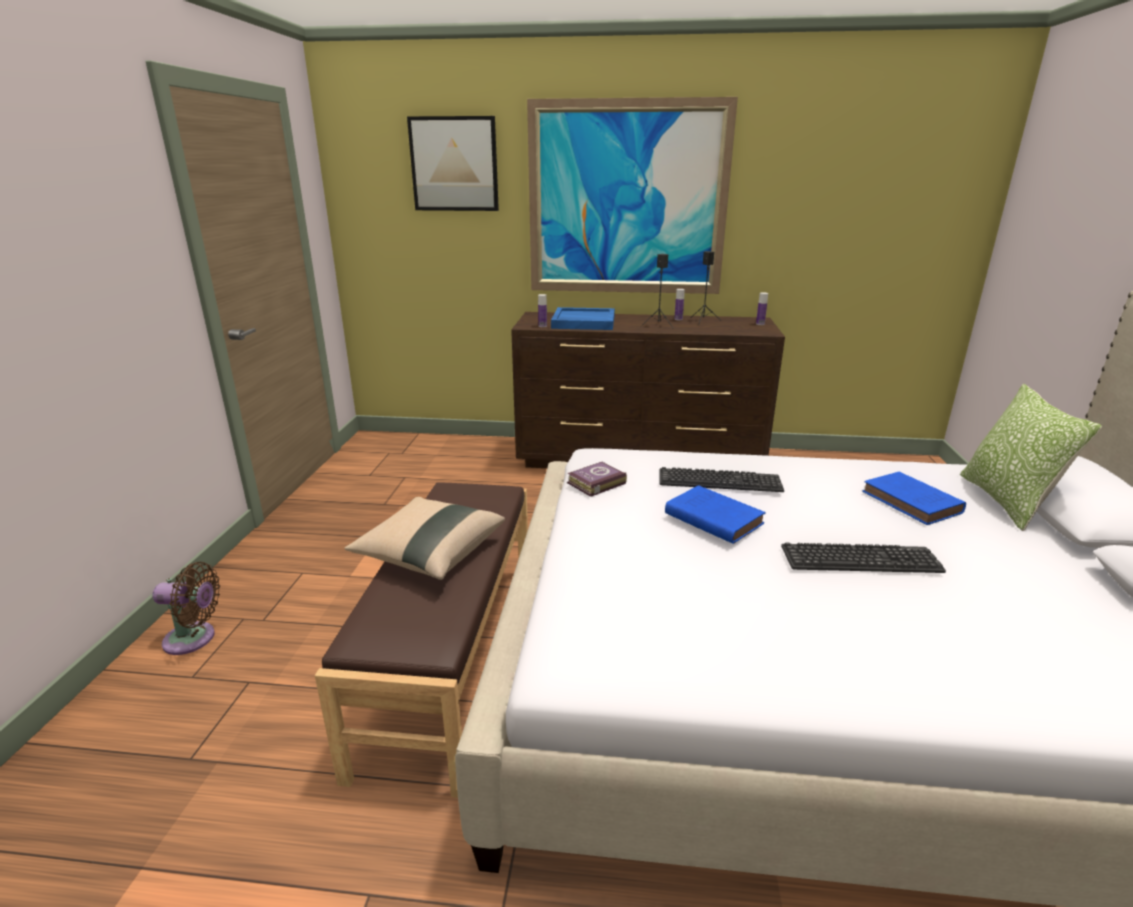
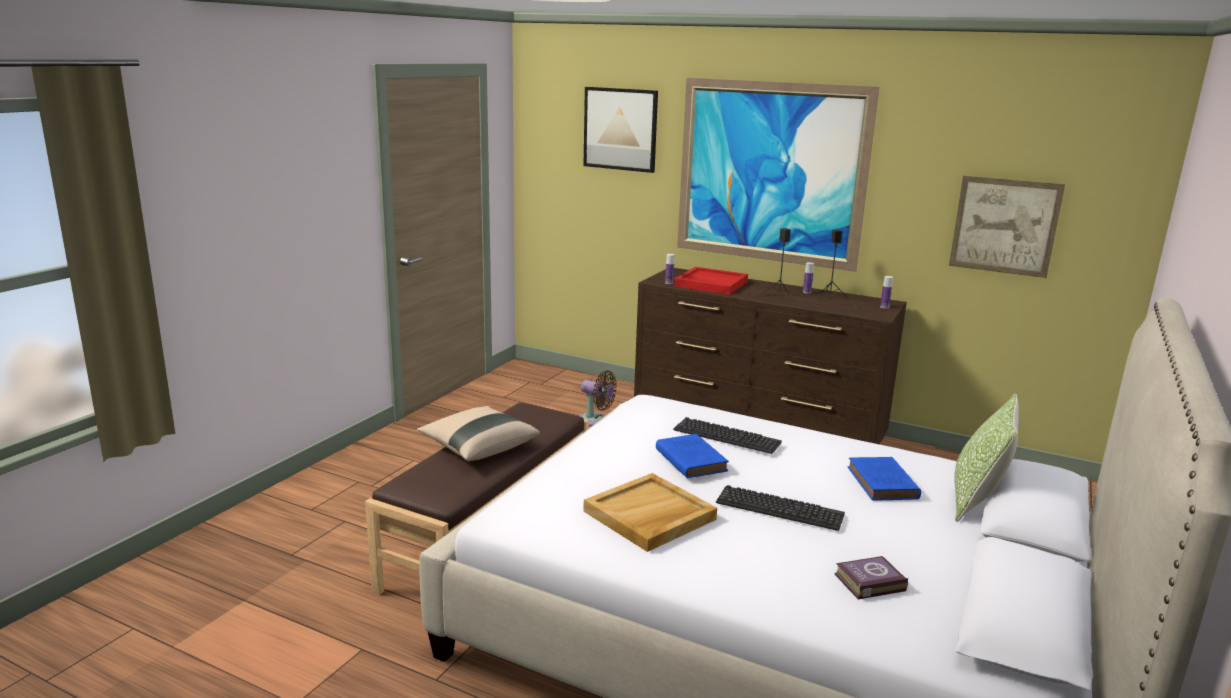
camera: 20 degrees right, 5 degrees down
(194, 639) = (321, 487): brown fan -> brown fan (595, 421)
(583, 322) = (710, 284): blue tray -> red tray
(594, 483) = (624, 420): book -> book (867, 582)
(739, 608) = (649, 516): none -> beige tray
(859, 232) = (1004, 226): none -> picture

